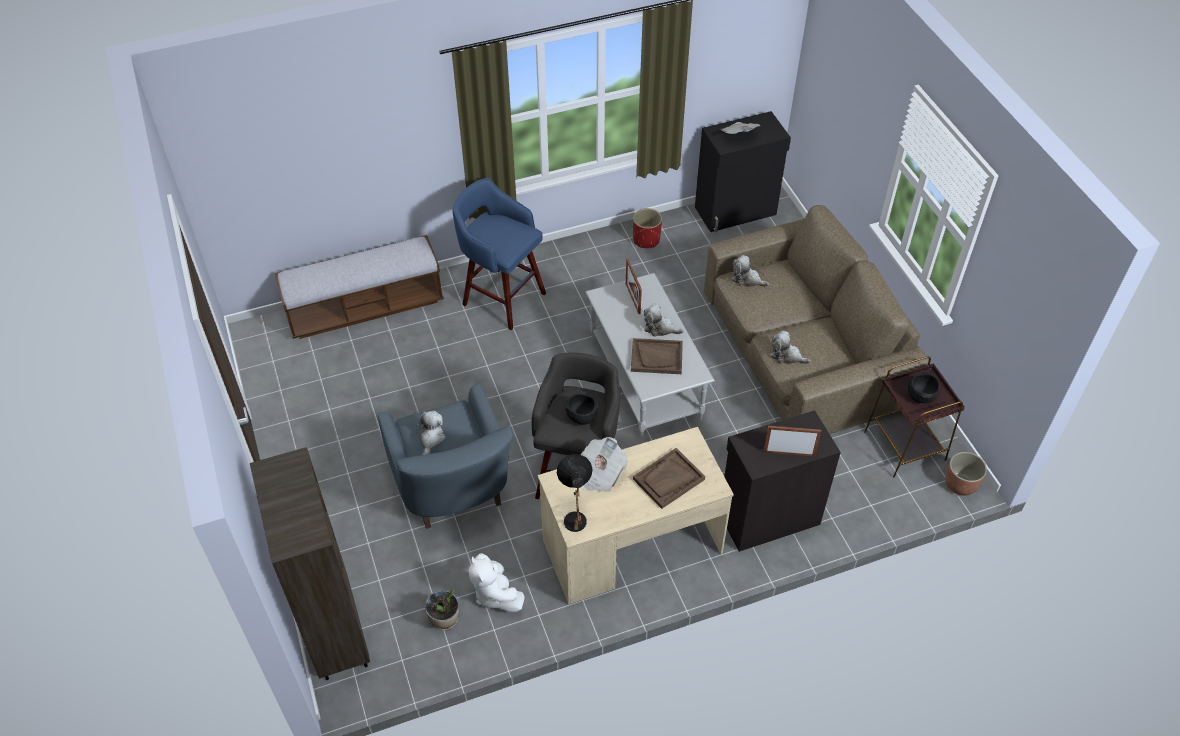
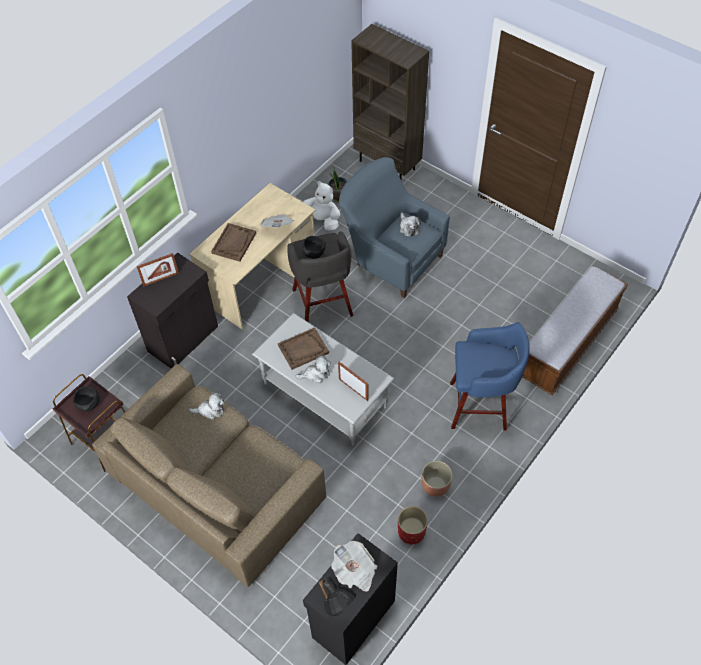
camera: 150 degrees right, 5 degrees up
(575, 514) = (277, 199): black table lamp -> black table lamp (338, 612)
(747, 280) = (277, 468): plush toy -> none
(960, 484) = (56, 429): planter -> planter (435, 485)

